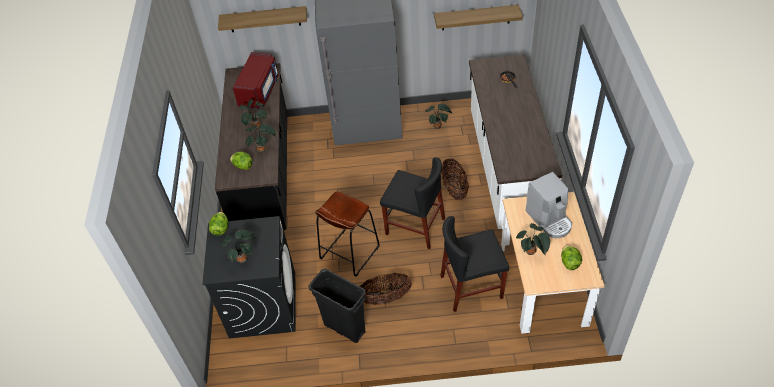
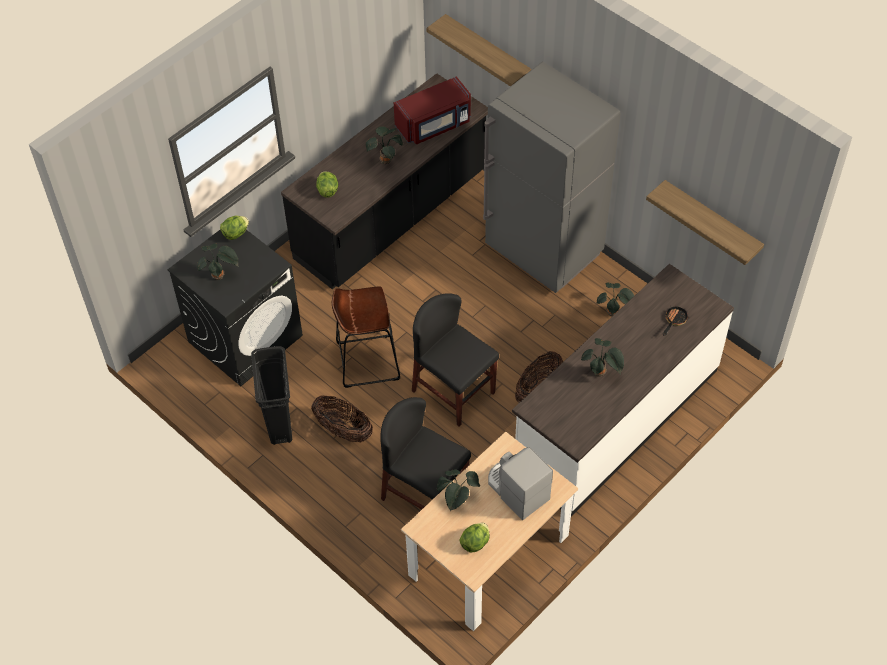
camera: 45 degrees right, 5 degrees up
(263, 149) = (362, 189): potted plant -> potted plant (600, 373)
(415, 226) = (453, 392): black chair -> black chair turned 150 degrees clockwise
(549, 219) = (516, 490): coffee machine -> coffee machine turned 120 degrees clockwise

